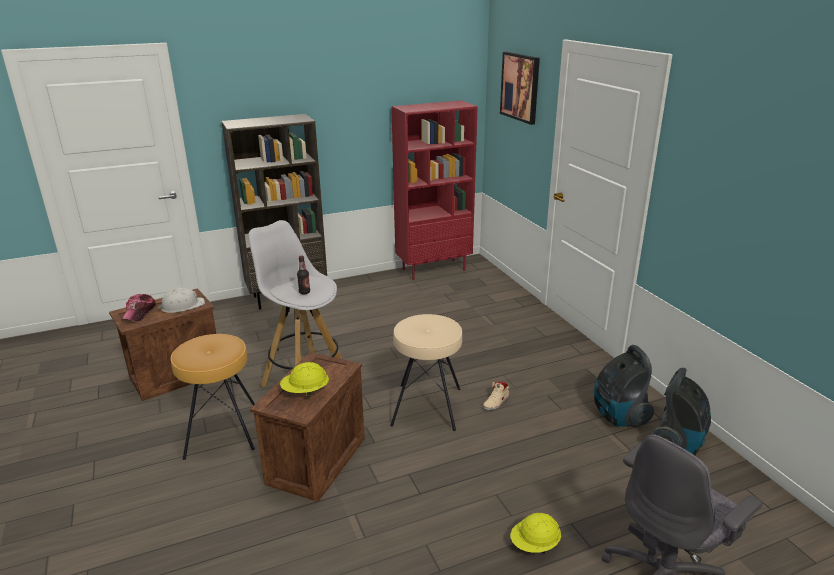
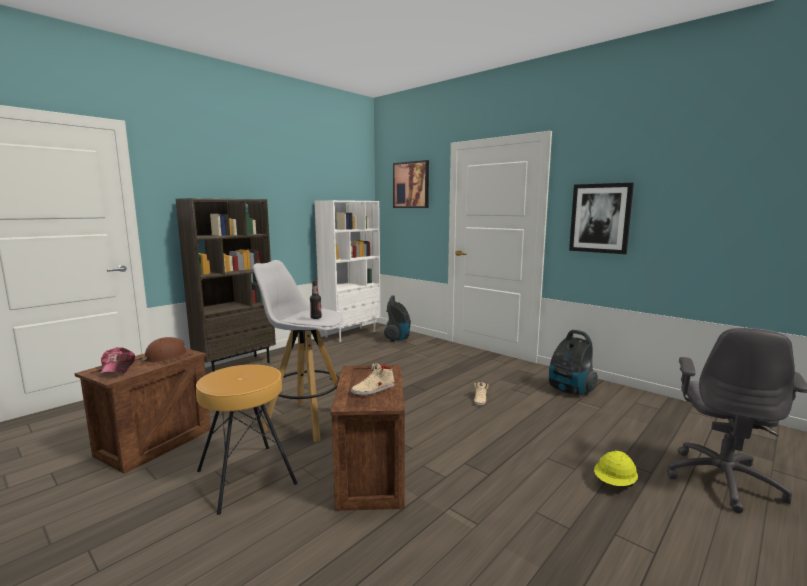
camera: 25 degrees left, 15 degrees down
(182, 306) = (168, 357): white hard hat -> brown hard hat
(305, 392) = (373, 390): yellow hard hat -> beige shoe
(427, 406) = (431, 413): beige stool -> none
(434, 269) = (351, 334): red bookcase -> white bookcase
(678, 444) = (622, 397): vacuum cleaner -> vacuum cleaner (398, 338)
(708, 200) = (600, 218): none -> picture

